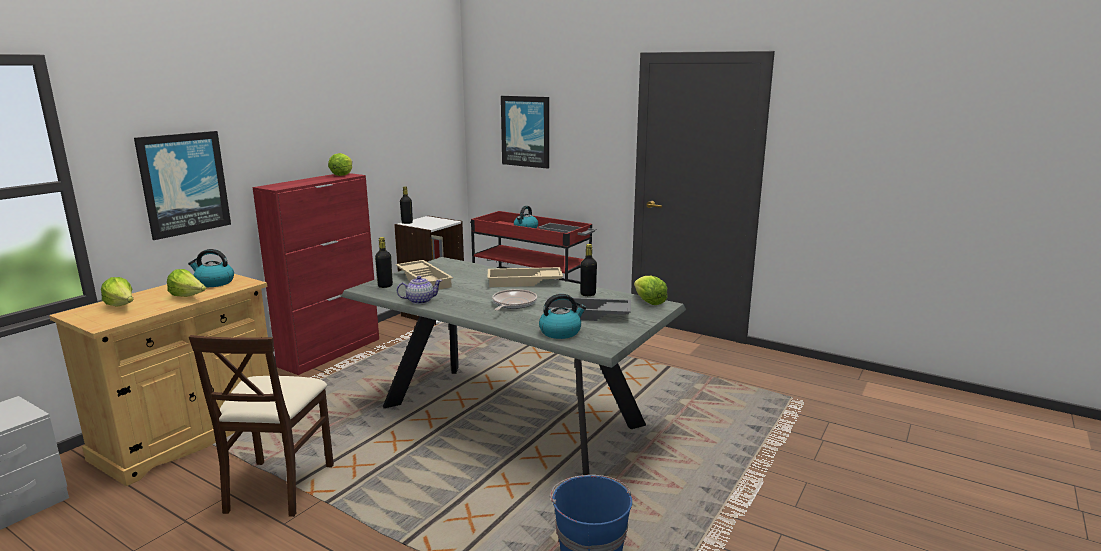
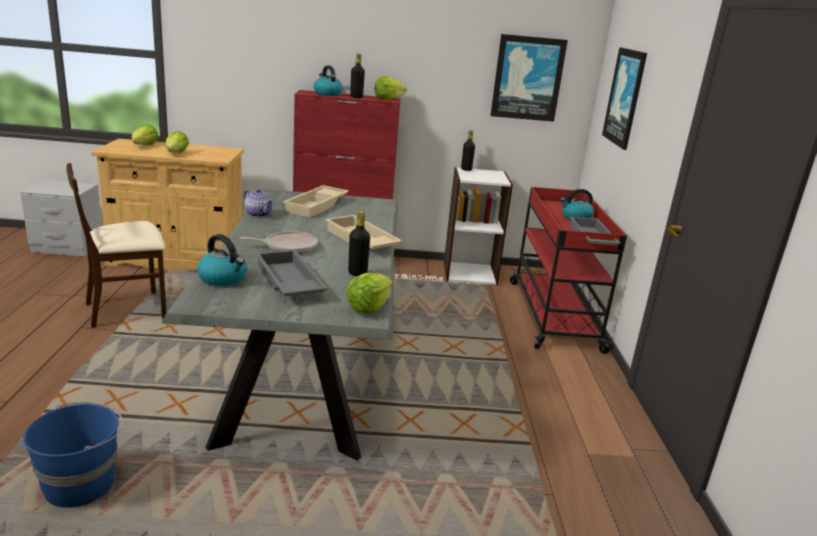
camera: 55 degrees right, 5 degrees up
(184, 183) = (243, 73): picture -> picture (527, 78)
(214, 283) = (212, 152): kettle -> kettle (327, 94)
(385, 286) = (285, 197): black bottle -> black bottle (356, 97)

